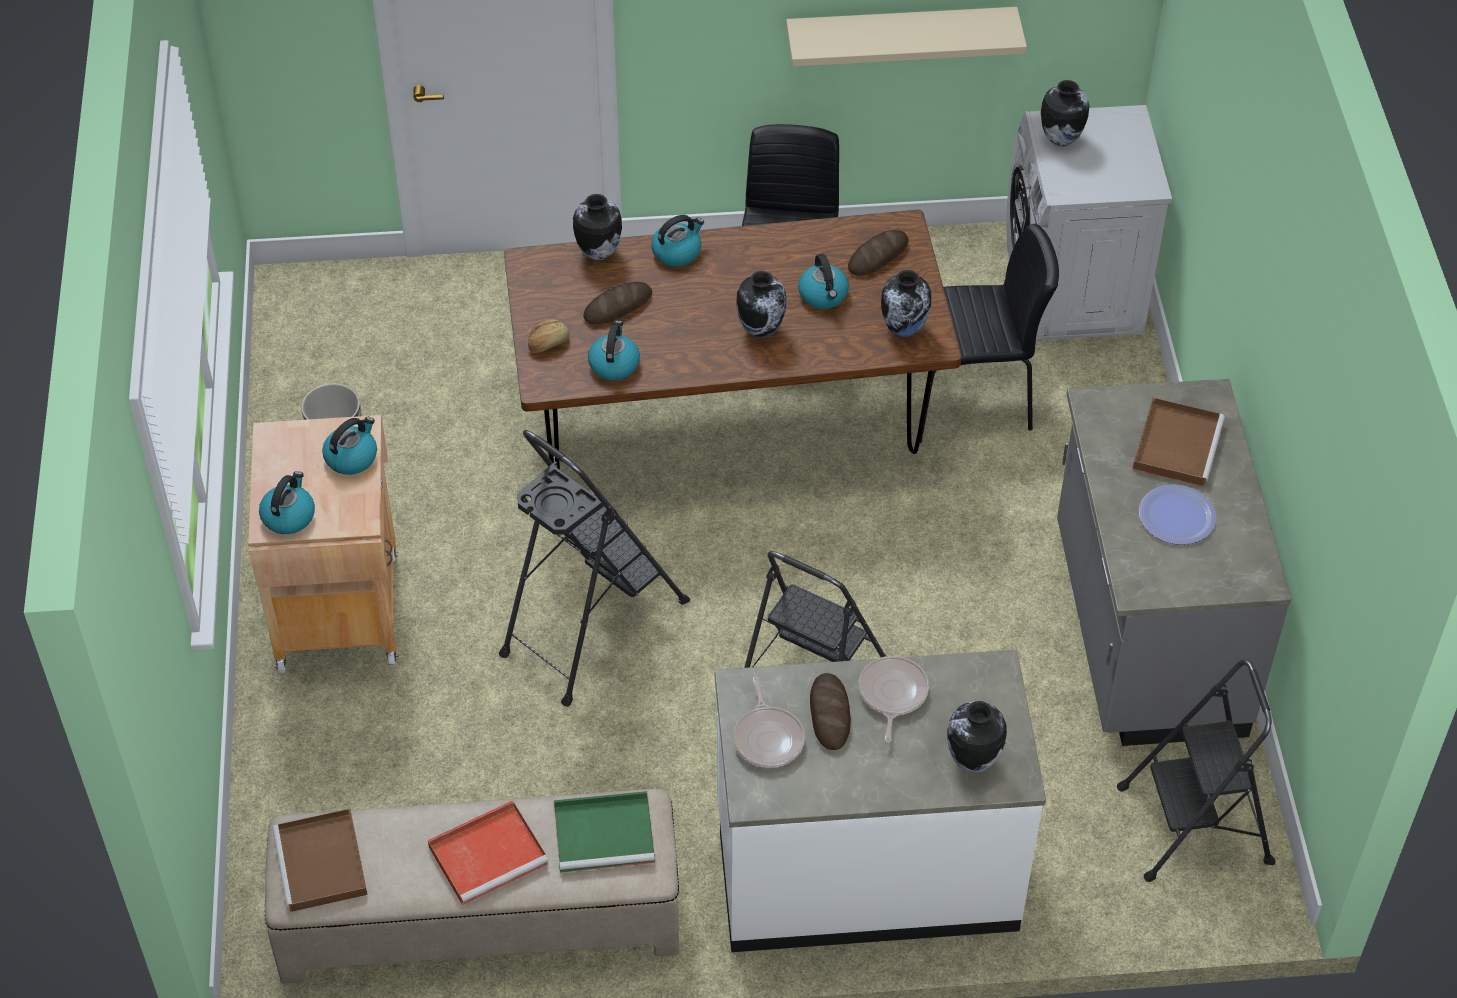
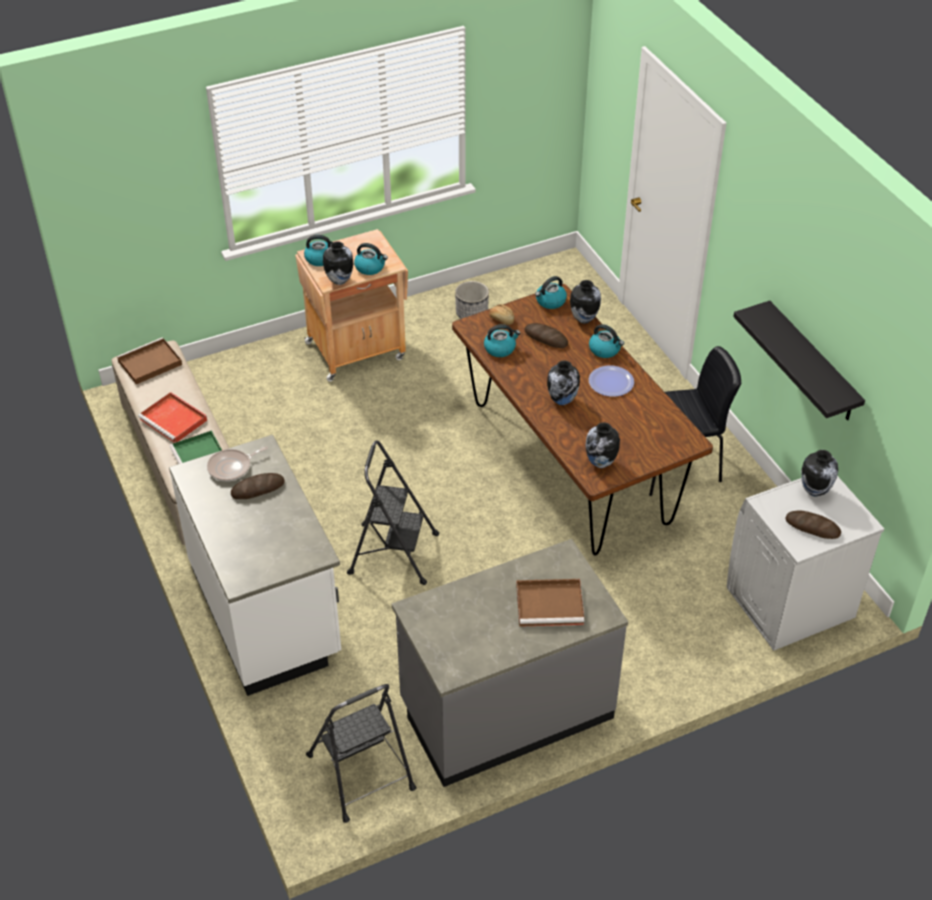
camera: 70 degrees right, 5 degrees down
(593, 628) = (389, 449): step ladder -> none
(823, 295) = (608, 420): kettle -> kettle (550, 301)
(878, 256) = (657, 436): bread -> bread (812, 527)
(892, 694) = (282, 512): frying pan -> none
(900, 34) = (812, 363): beige shelf -> black shelf
(971, 398) = (658, 572): black chair -> none
(972, 761) = (245, 559): vase -> vase (339, 280)
(1177, 516) = (485, 617): plate -> plate (611, 382)

